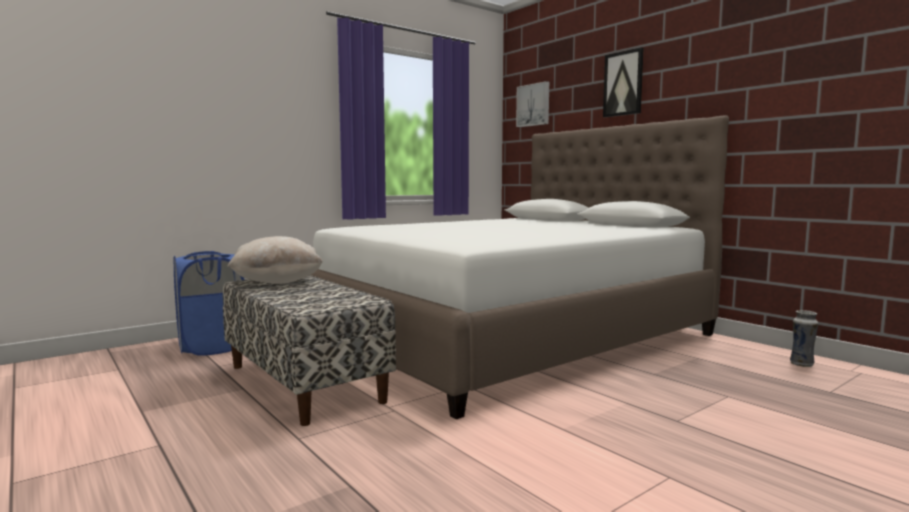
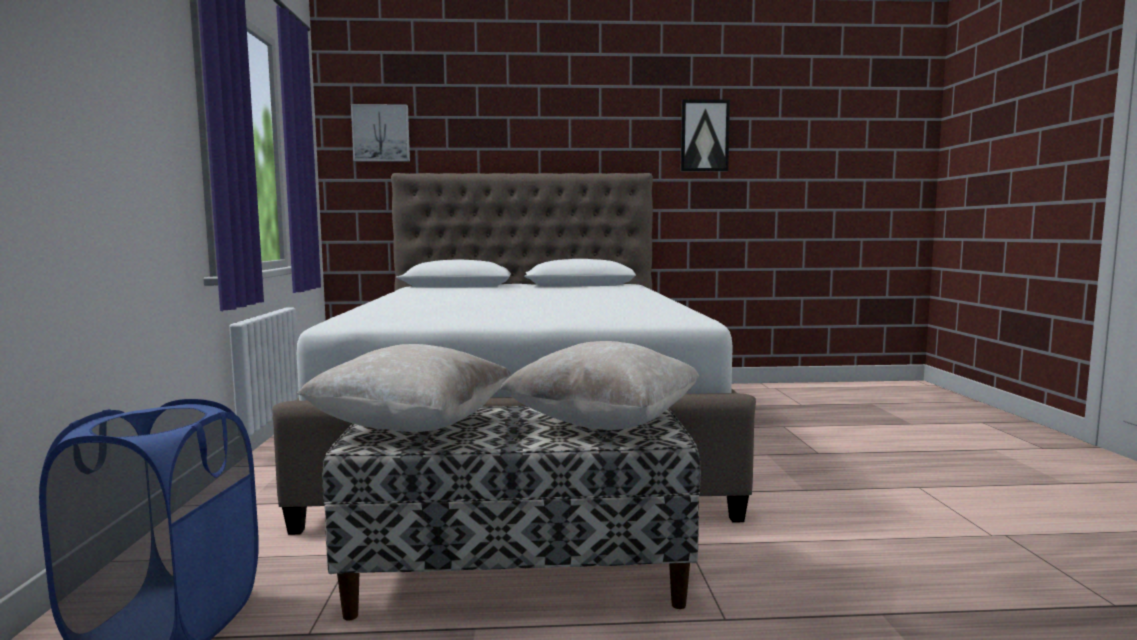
camera: 55 degrees left, 0 degrees up
(325, 299) = (604, 423): none -> beige pillow
(623, 84) = (523, 125): picture -> picture (704, 136)
(801, 364) = (742, 391): vase -> none

